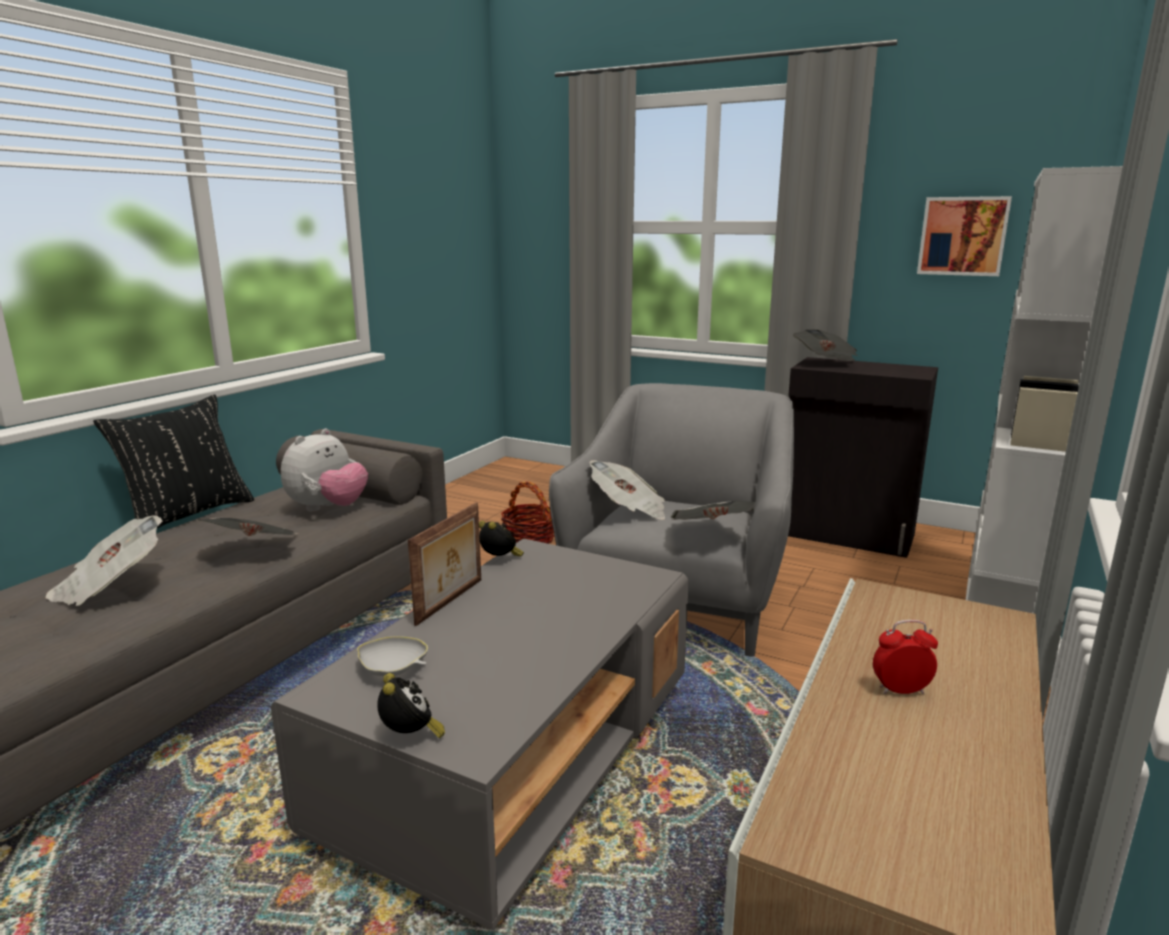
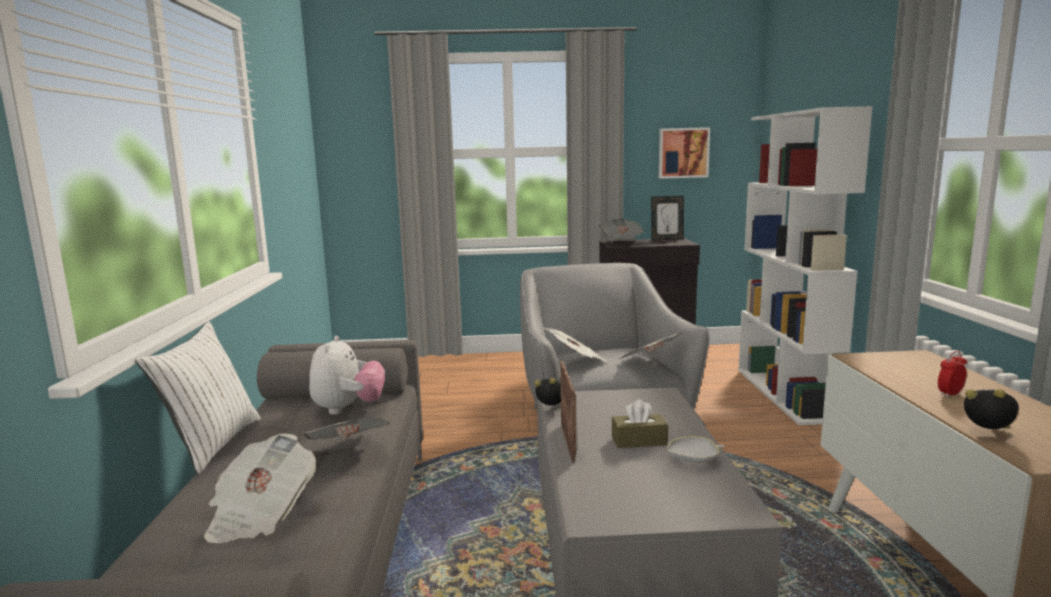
camera: 30 degrees left, 5 degrees down
(187, 515) = (212, 445): black pillow -> white pillow
(393, 670) = (612, 491): white bowl -> white bowl (694, 460)
(410, 736) = (696, 521): alarm clock -> alarm clock (988, 434)
(521, 624) = (639, 441): none -> brown tissue box
(530, 539) = (441, 412): basket -> none
(903, 366) = (667, 239): none -> picture frame

